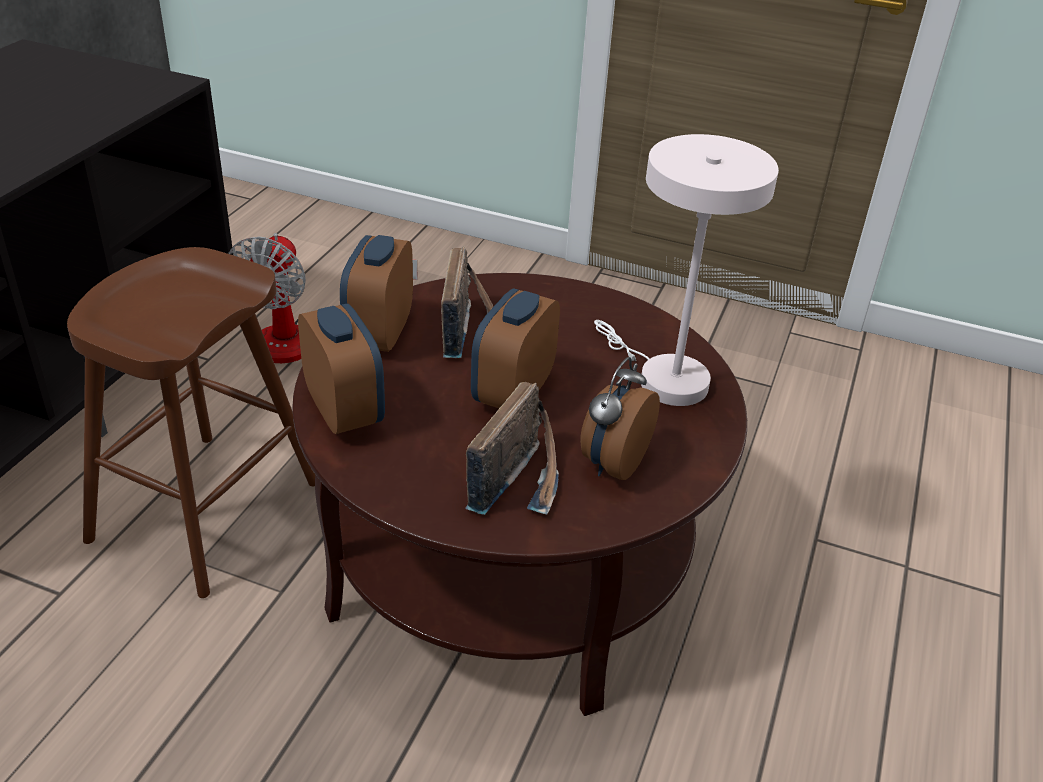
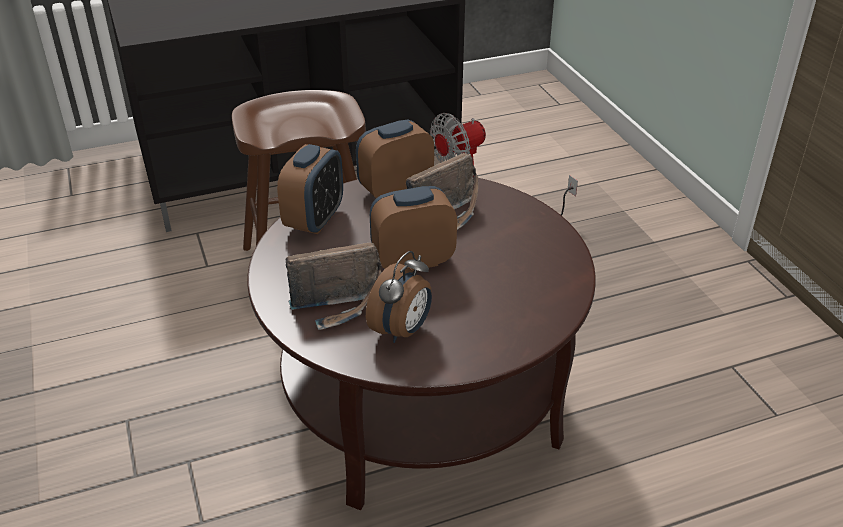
camera: 50 degrees right, 0 degrees up
(612, 463) = (402, 330): alarm clock -> alarm clock turned 135 degrees clockwise
(664, 378) = (518, 307): white table lamp -> none

